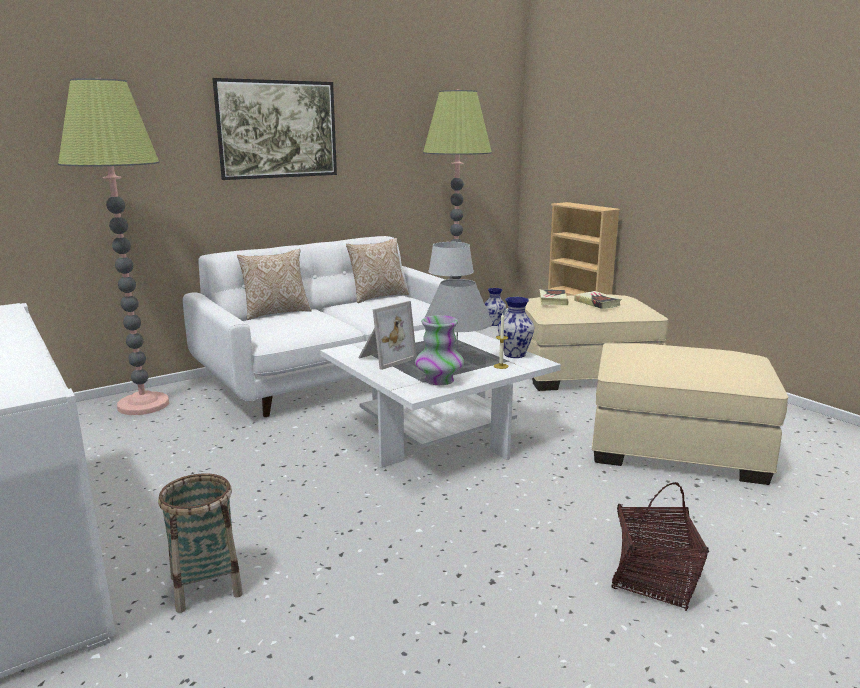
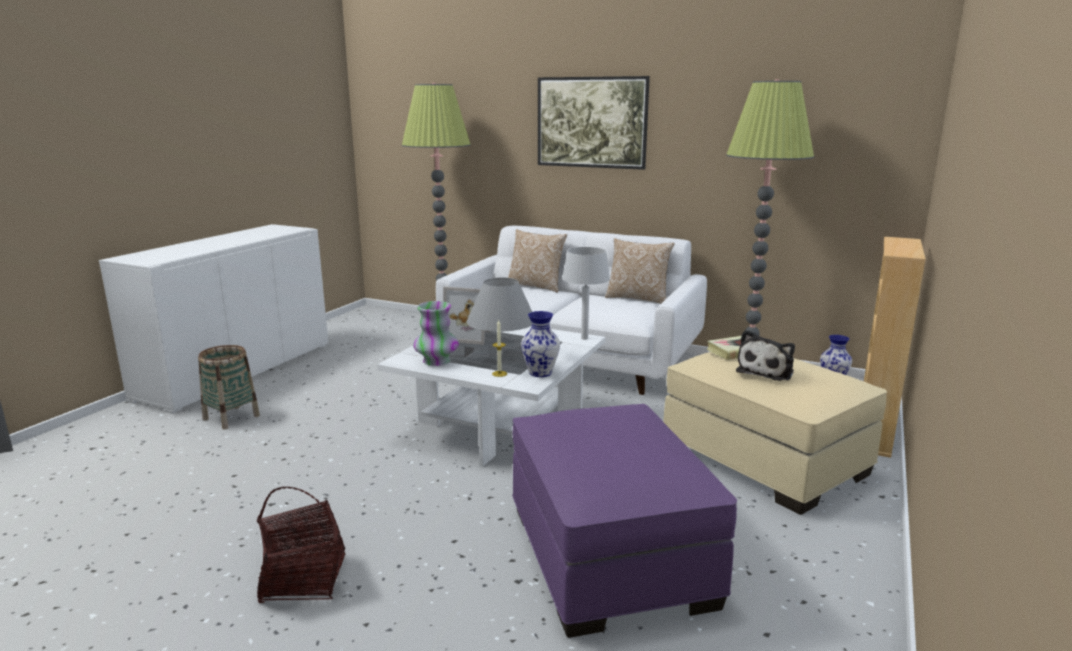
camera: 60 degrees right, 0 degrees up
(597, 303) = (766, 371): book -> plush toy
(678, 447) = (609, 555): beige ottoman -> purple ottoman

